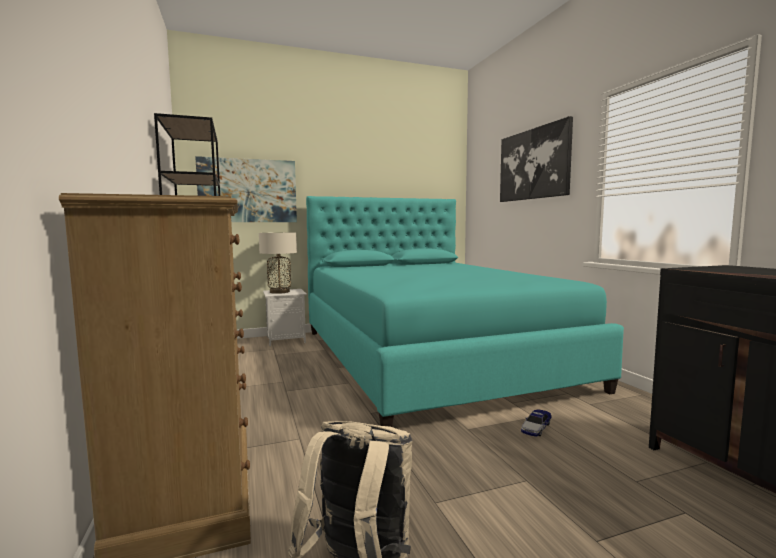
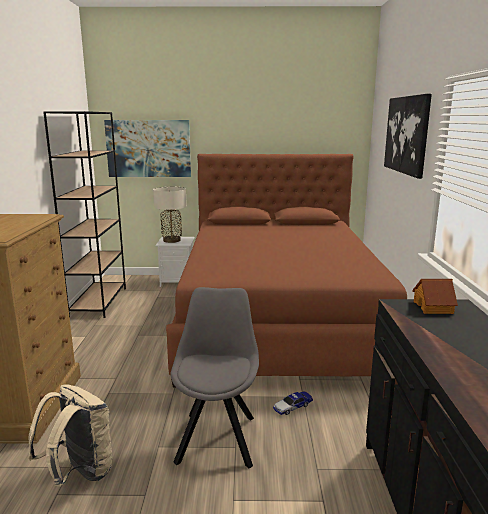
camera: 20 degrees right, 10 degrees up
(429, 356) = (279, 318): turquoise bed -> brown bed
(496, 476) = (217, 439): none -> grey chair
(720, 268) = (433, 307): none -> toy house

